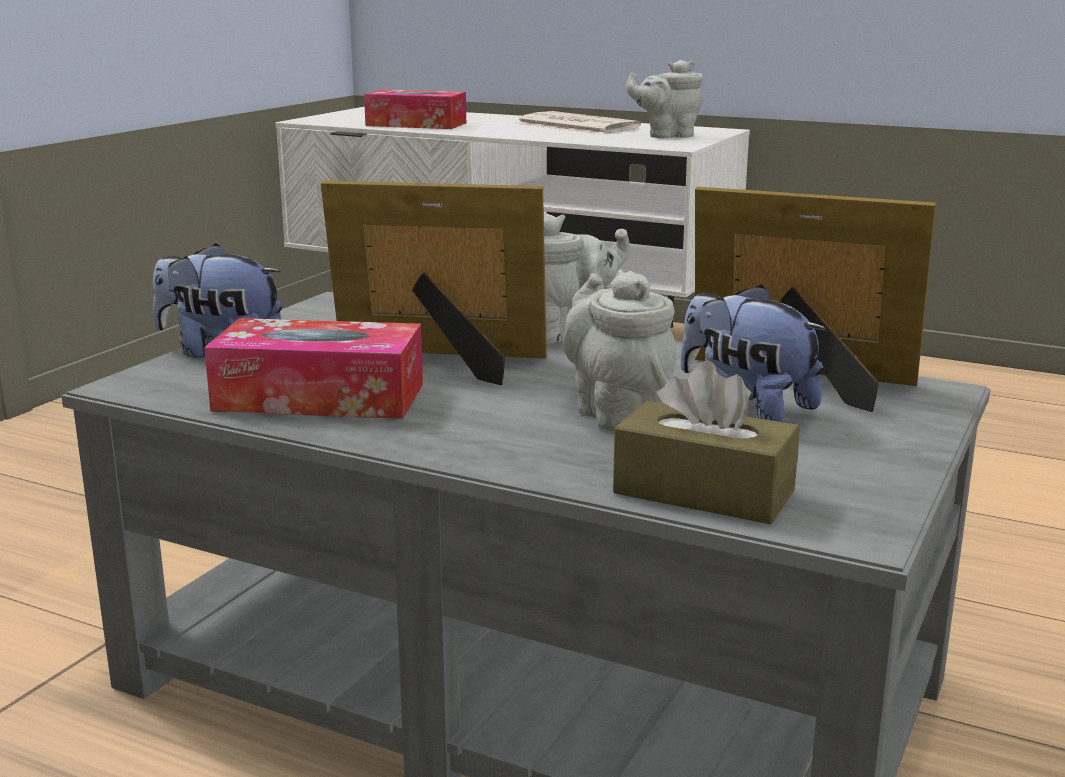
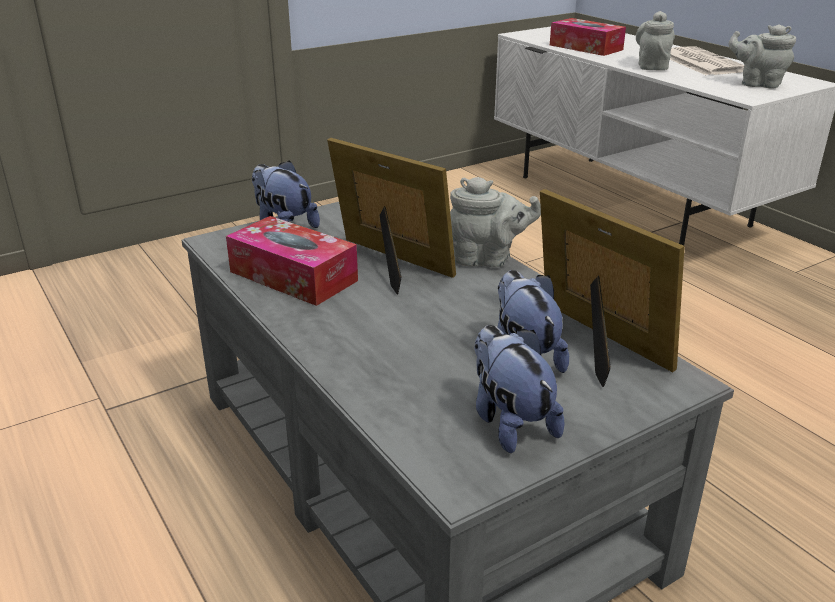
camera: 30 degrees right, 10 degrees up
(618, 413) = (439, 337): grey teapot -> grey teapot (652, 66)
(703, 492) = (409, 418): brown tissue box -> none
(822, 465) = (509, 422): none -> plush toy

